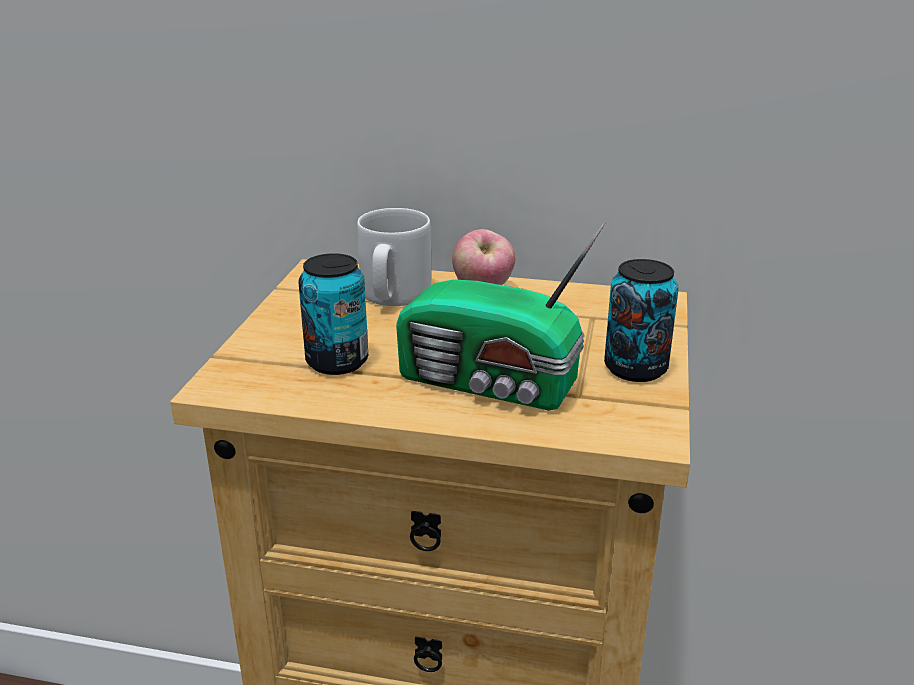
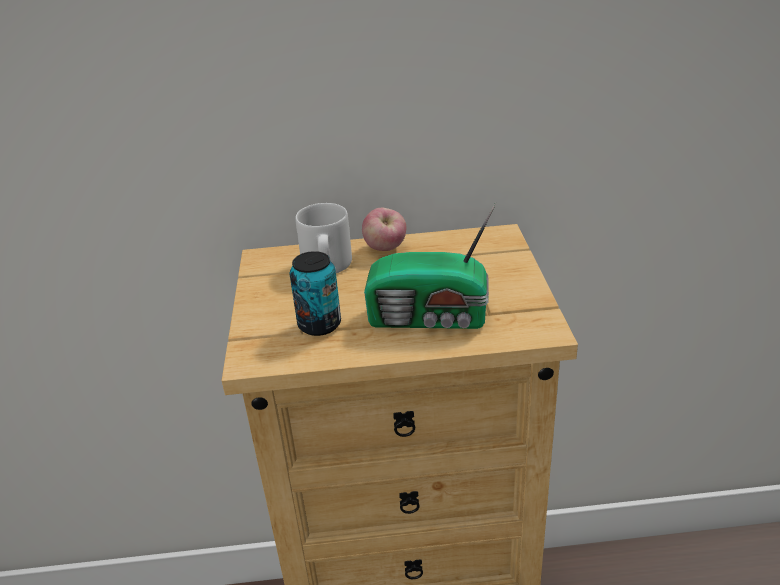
camera: 15 degrees left, 5 degrees up
(635, 368) = (514, 287): can -> none

